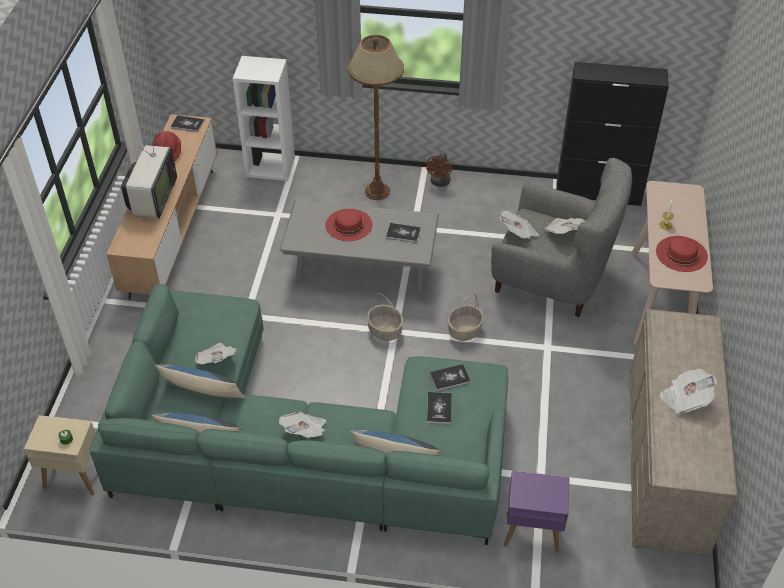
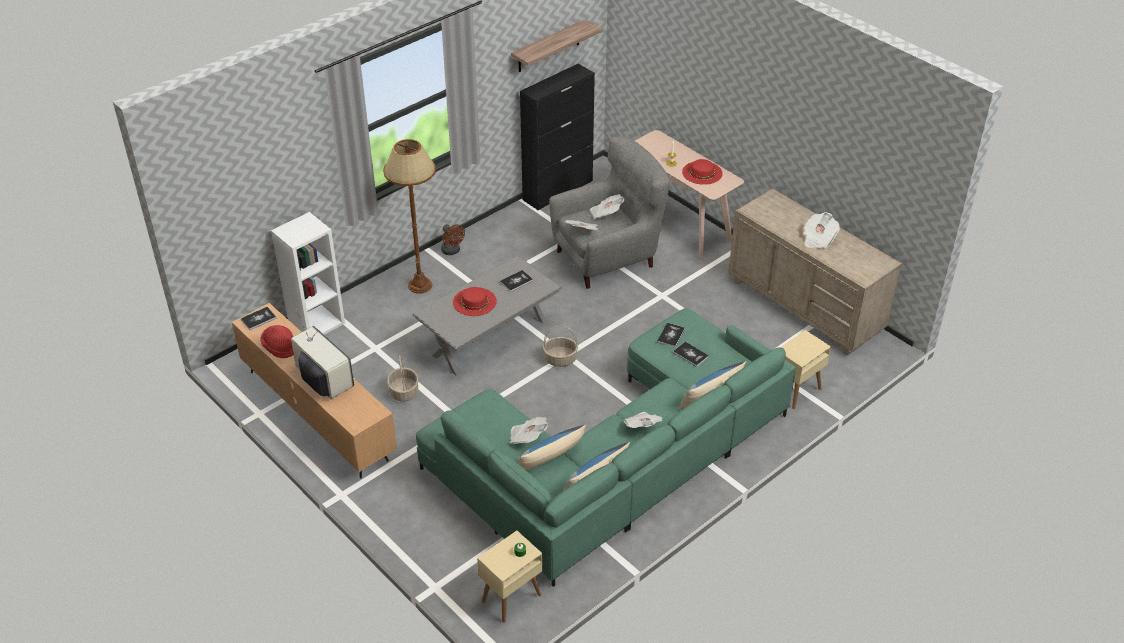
camera: 50 degrees left, 5 degrees down
(464, 331) = (605, 323): basket -> basket (404, 392)
(531, 533) = (796, 391): purple side table -> beige side table
(629, 30) = (548, 46): none -> shelf

